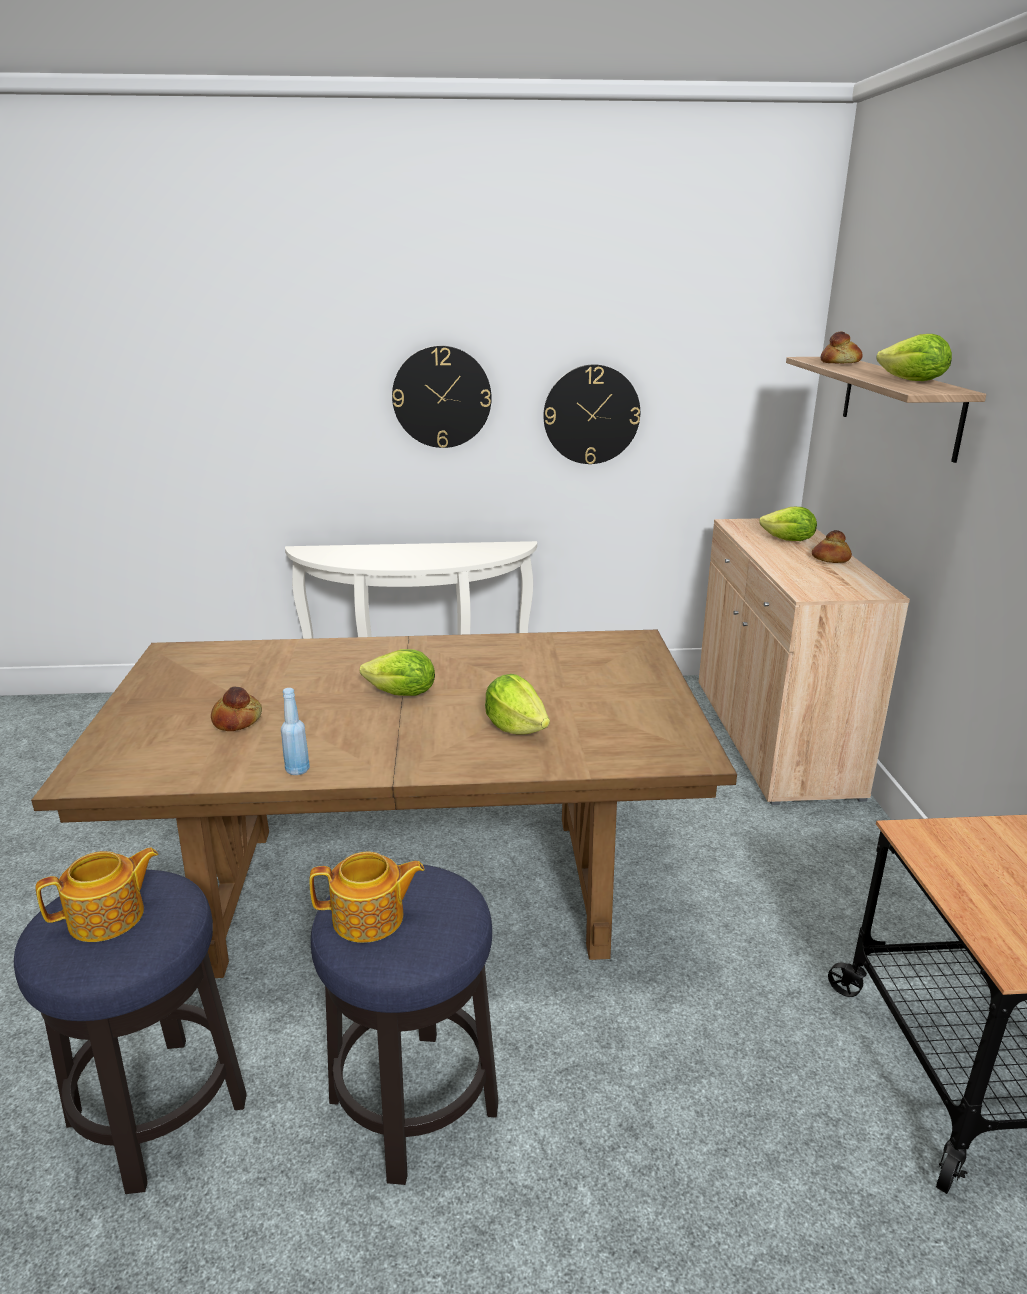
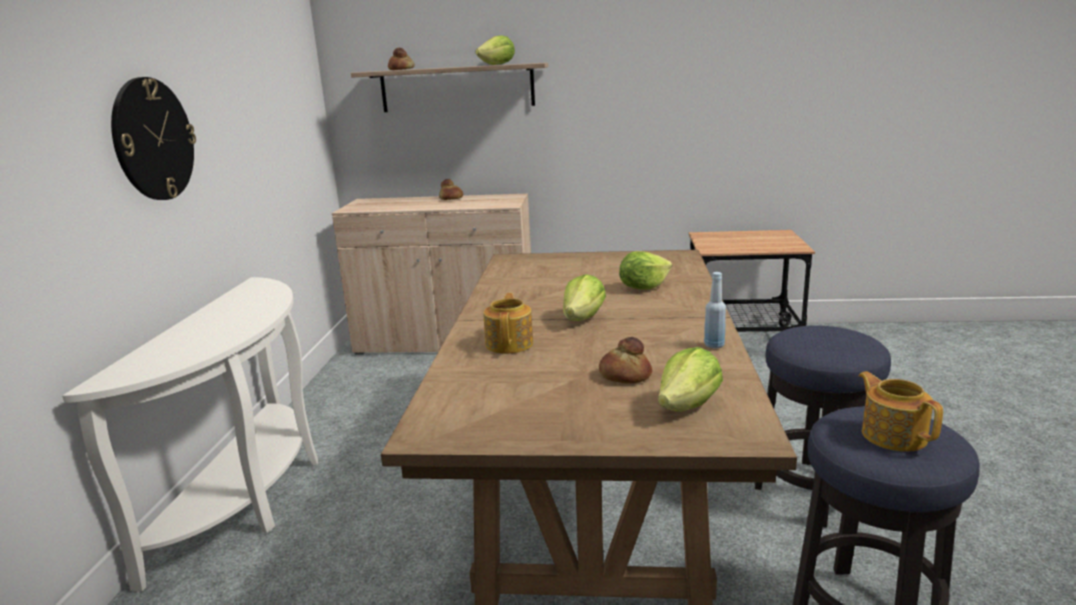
camera: 80 degrees left, 5 degrees down
(370, 918) = (840, 348): teapot -> teapot (510, 343)
(591, 414) = (246, 141): wall clock -> none
(788, 541) = (405, 203): lettuce -> lettuce (688, 406)

